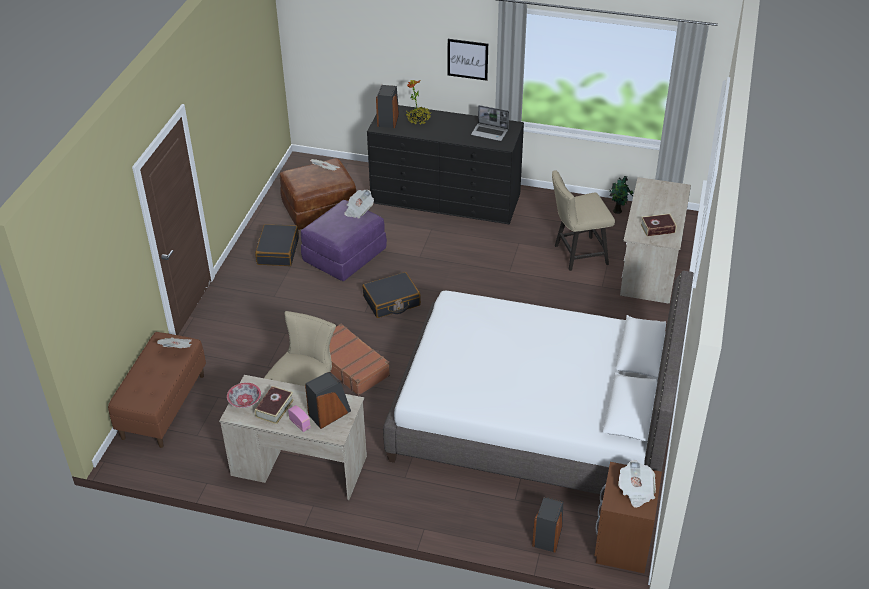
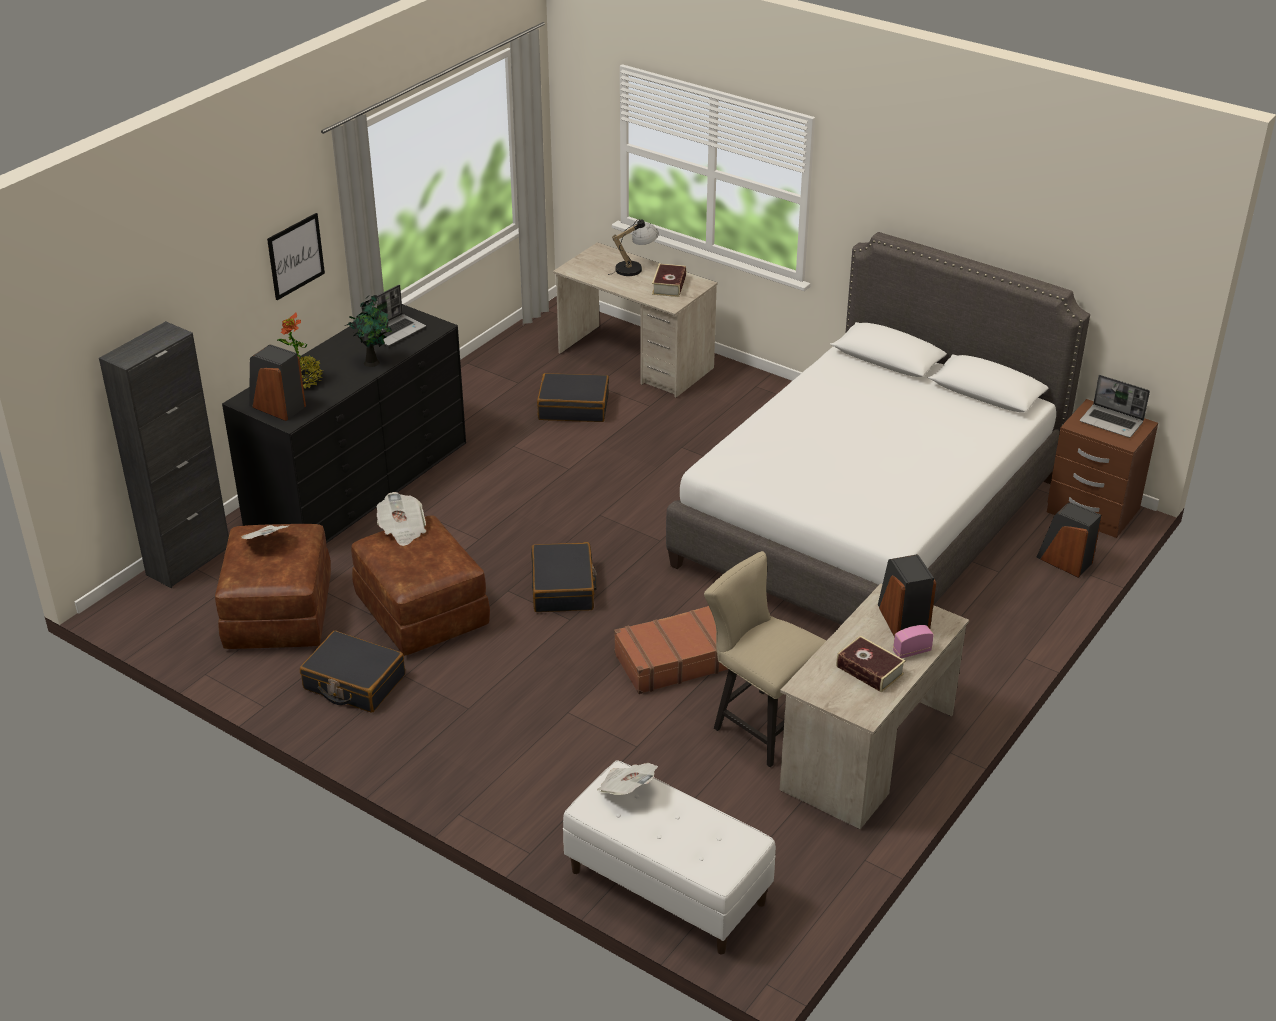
camera: 70 degrees left, 5 degrees down
(163, 406) = (666, 887): brown bench -> white bench
(244, 401) = (840, 698): bowl -> none
(344, 255) = (421, 612): purple ottoman -> brown ottoman
(347, 167) = (188, 561): none -> black cabinet
(576, 255) = (573, 407): beige chair -> black suitcase
(618, 211) = (507, 352): potted plant -> potted plant (373, 362)
(636, 491) = (1112, 422): newspaper -> laptop
(669, 208) = (635, 268): none -> table lamp

